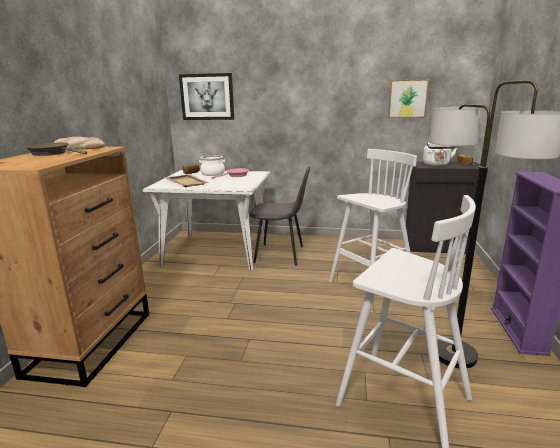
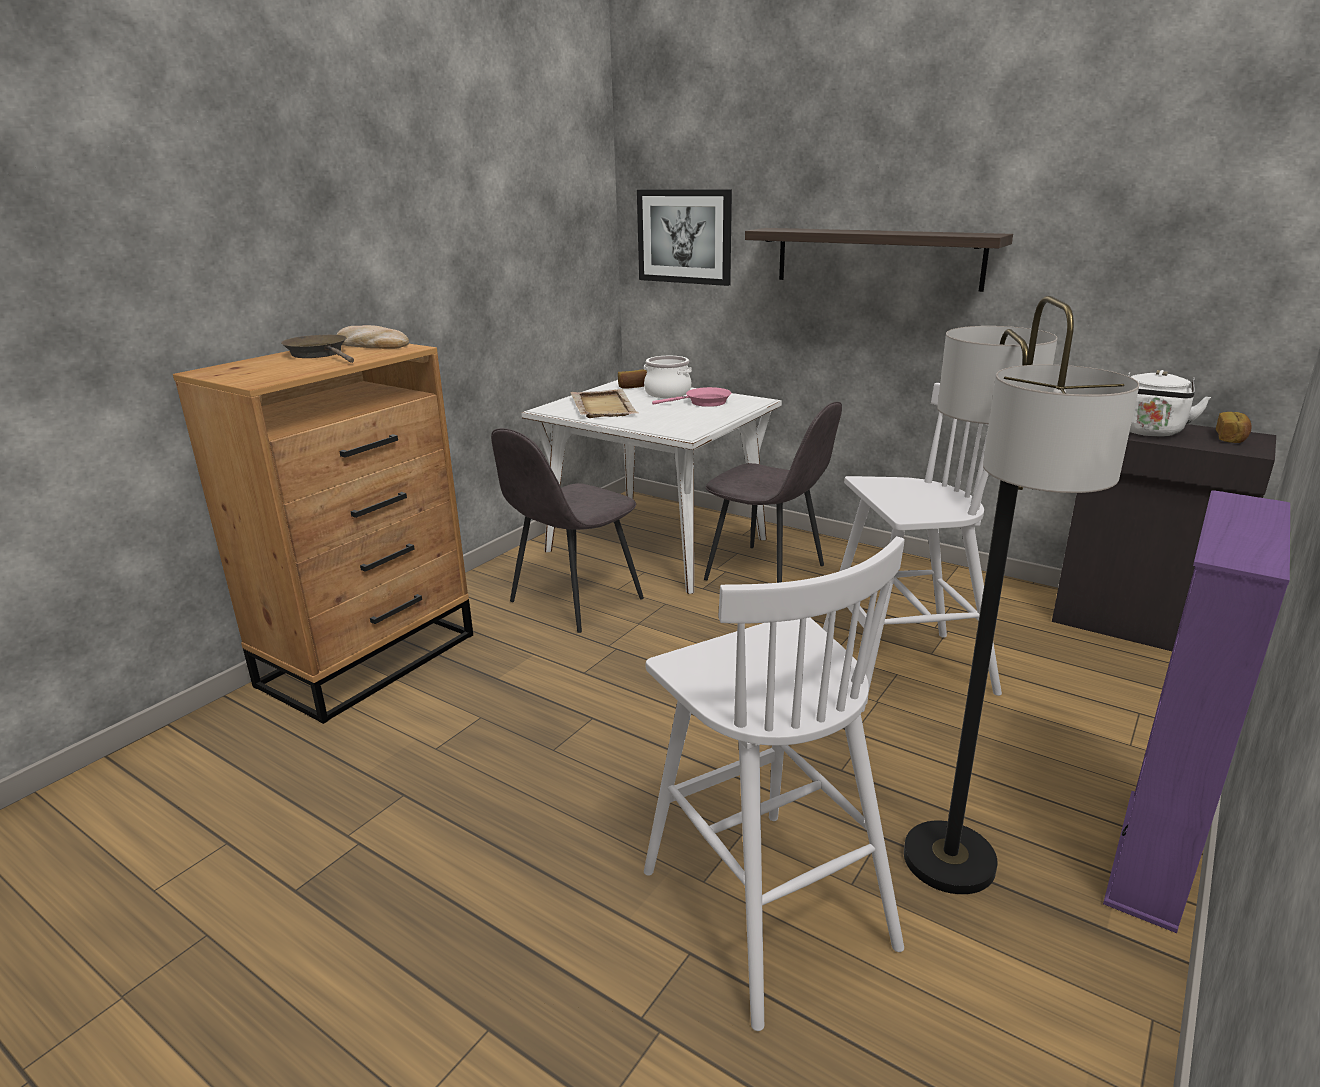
camera: 25 degrees right, 5 degrees up
(194, 286) = (573, 601): none -> grey chair
(307, 102) = (877, 258): none -> shelf
(407, 98) = (1109, 262): picture -> none

